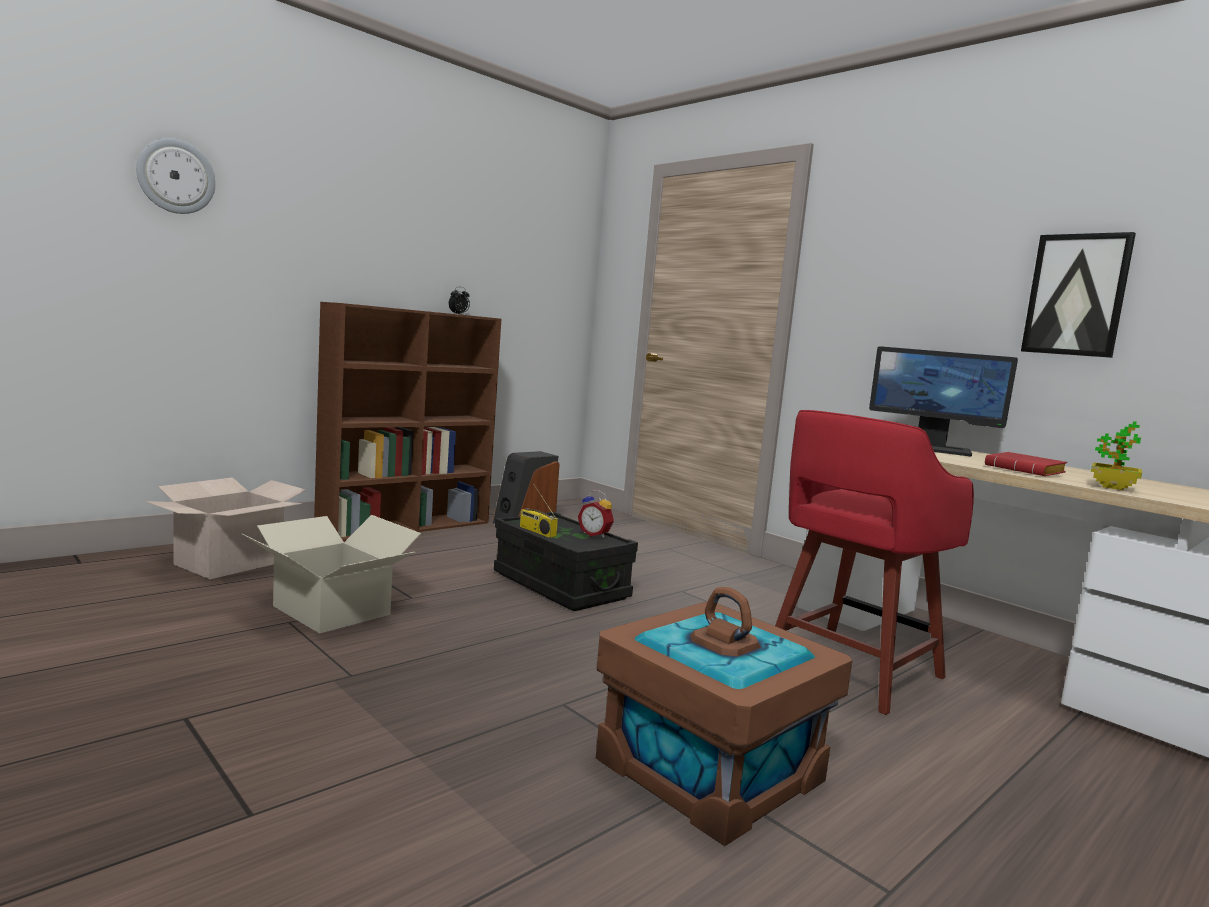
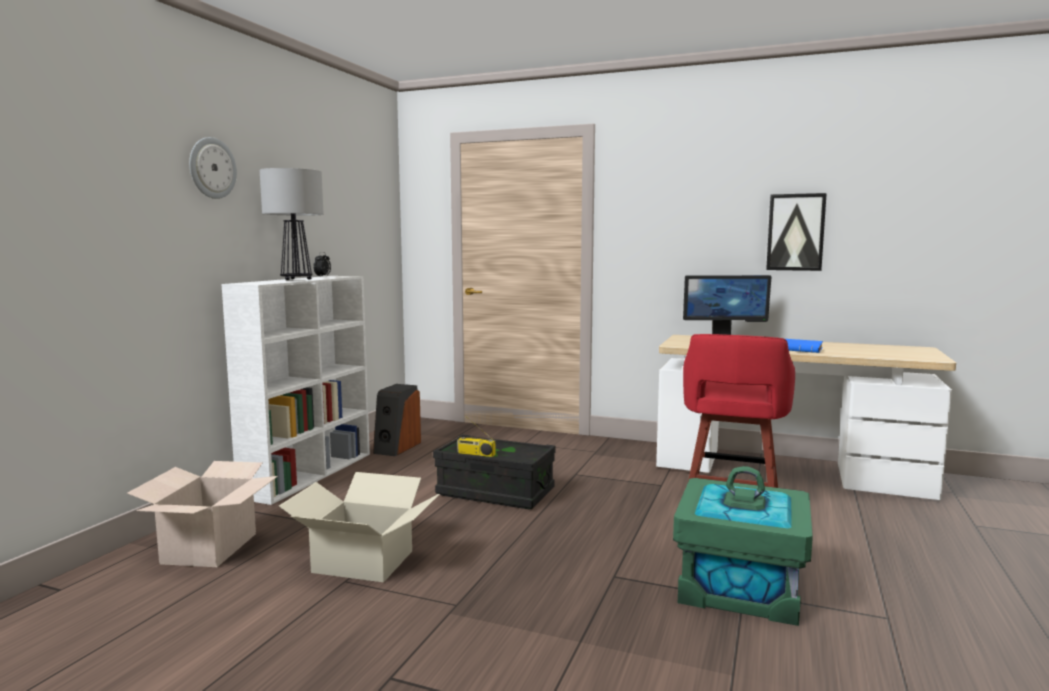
camera: 25 degrees left, 0 degrees up
(176, 176) = (91, 181): wall clock -> wall clock (212, 168)
(407, 526) = (310, 474): brown bookcase -> white bookcase
(412, 309) = (296, 279): none -> table lamp
(595, 534) = (520, 446): alarm clock -> none
(708, 770) = (739, 587): brown storage box -> green storage box
(1026, 471) = (802, 350): red book -> blue book
(1112, 487) = (856, 354): potted plant -> none

